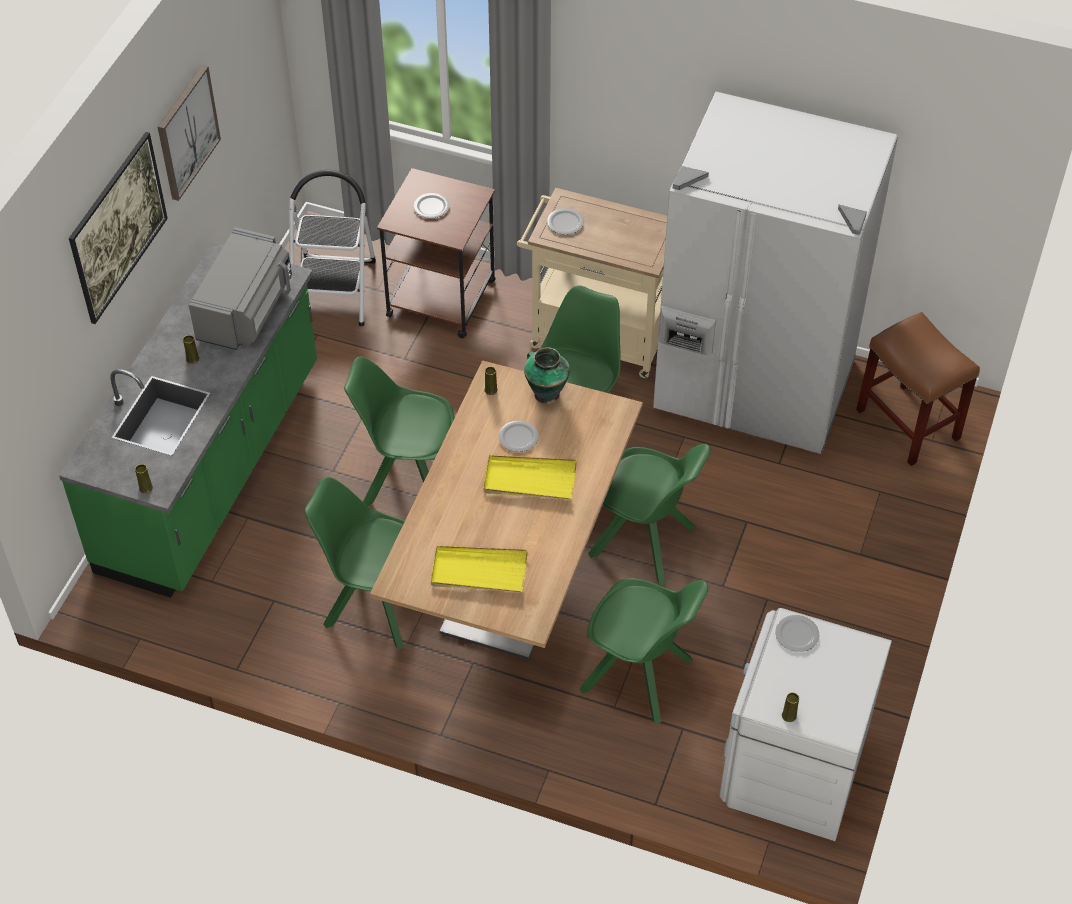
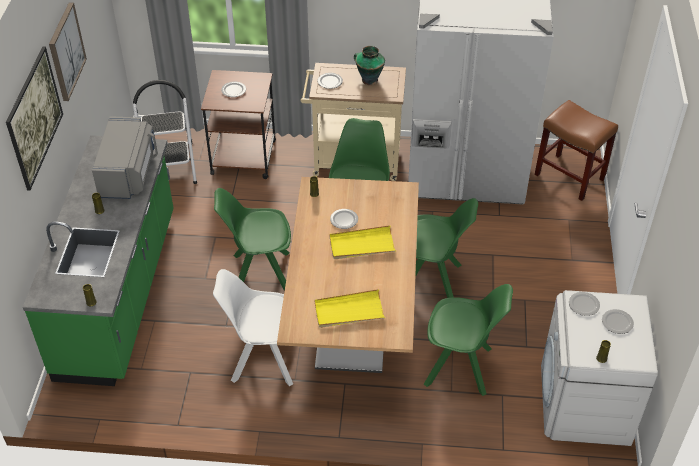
camera: 15 degrees left, 5 degrees down
(374, 604) = (263, 359): green chair -> white chair
(545, 393) = (352, 189): vase -> vase (369, 80)
(833, 671) = (617, 323): none -> plate

